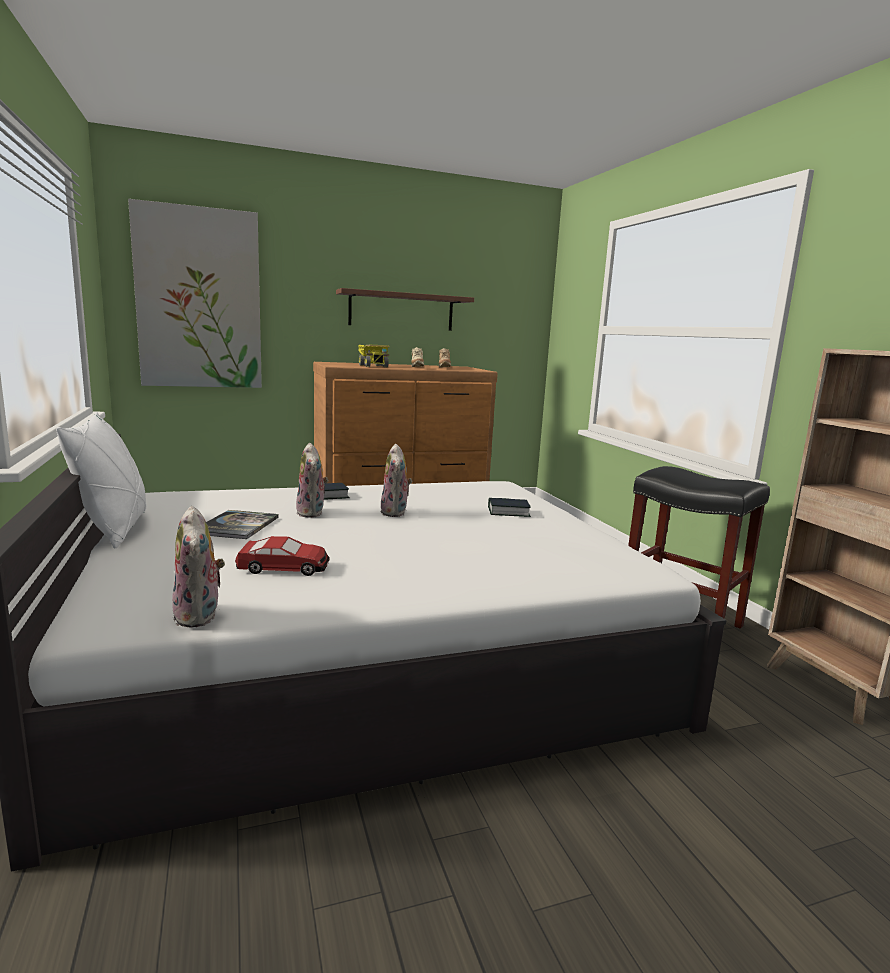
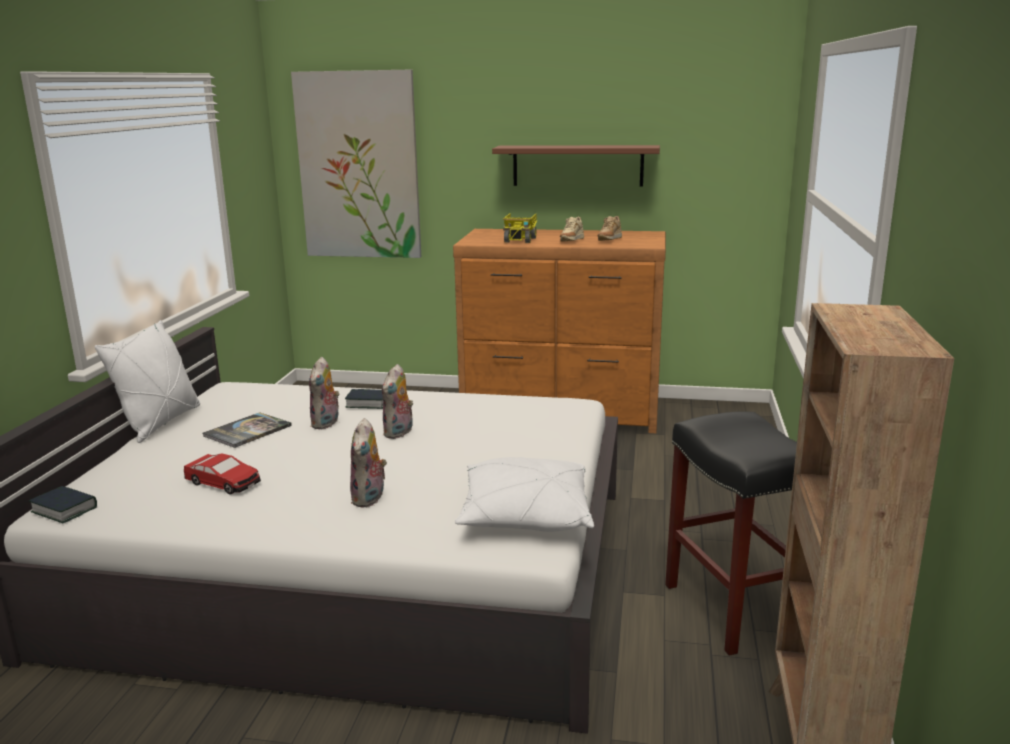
camera: 30 degrees right, 5 degrees up
(200, 616) = (116, 517): plush toy -> plush toy (370, 499)
(508, 512) = (513, 447): book -> book (64, 510)
(604, 552) = (525, 516): none -> white pillow

